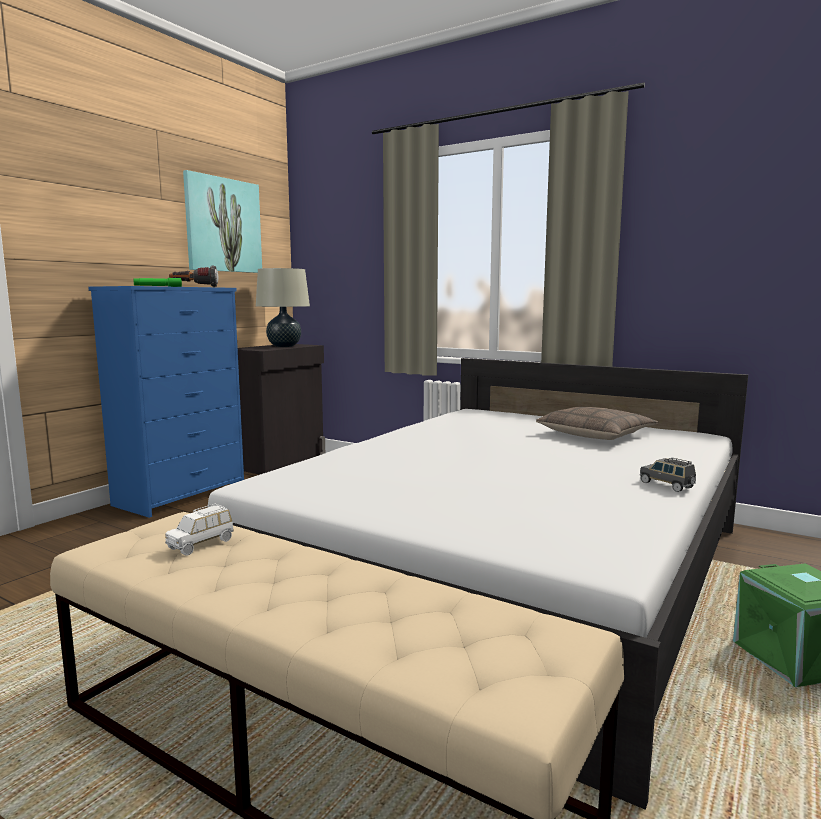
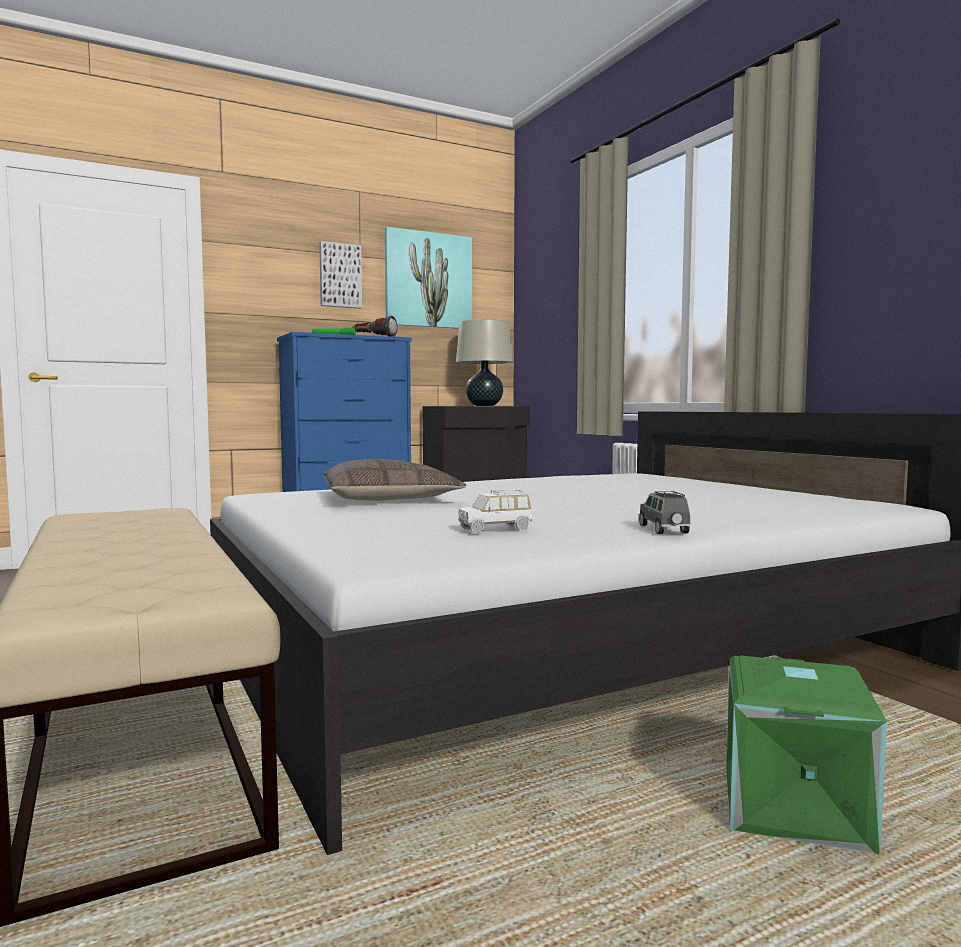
camera: 30 degrees right, 5 degrees down
(144, 219) = (340, 275): none -> picture
(201, 544) = (137, 520): white toy car -> white toy car (496, 529)
(596, 434) = (726, 495): pillow -> pillow (390, 499)

